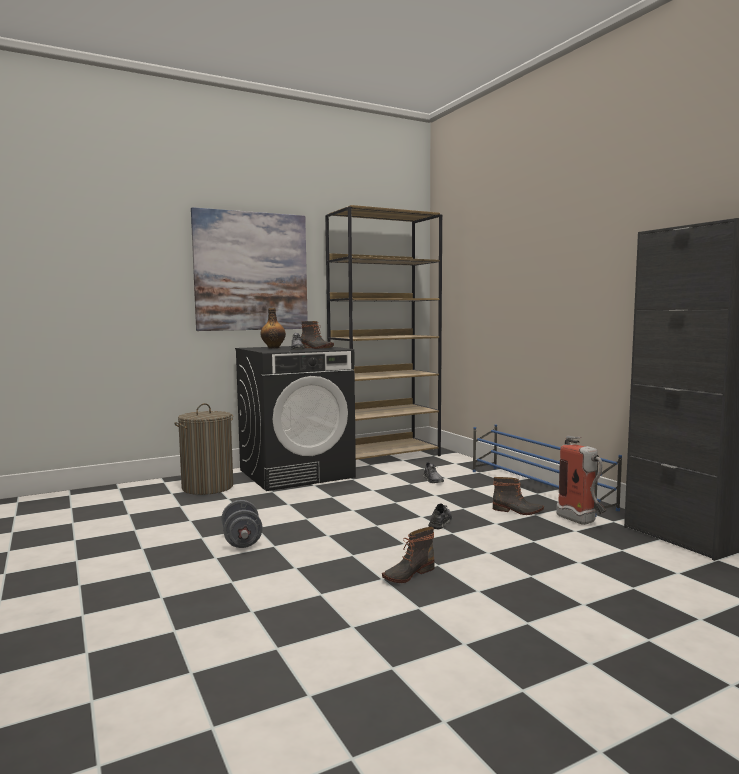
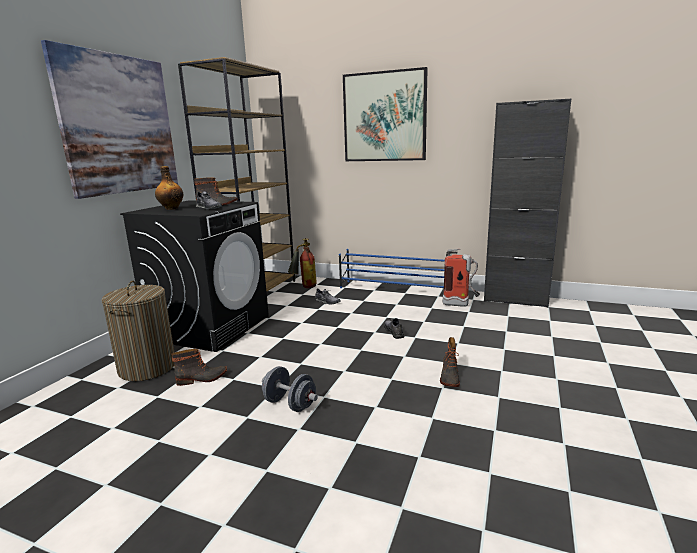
camera: 40 degrees left, 10 degrees up
(437, 463) = (304, 287): none -> fire extinguisher
(517, 511) = (418, 308): boot -> boot (202, 379)
(542, 258) = (384, 117): none -> picture

